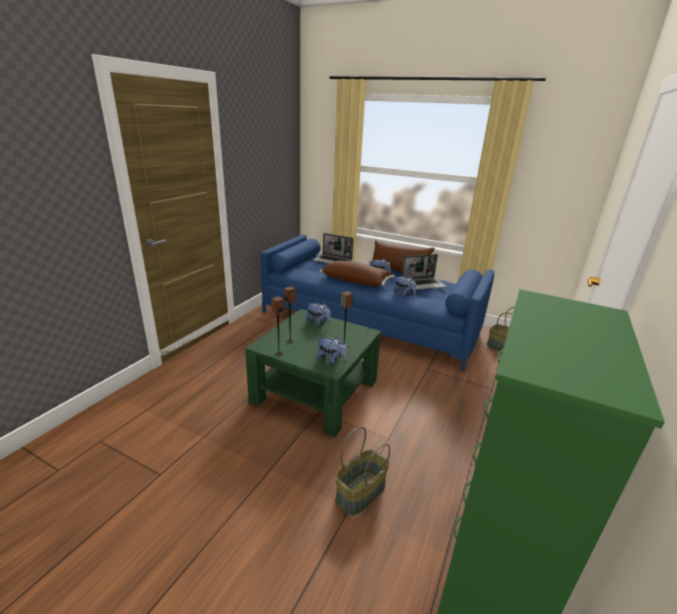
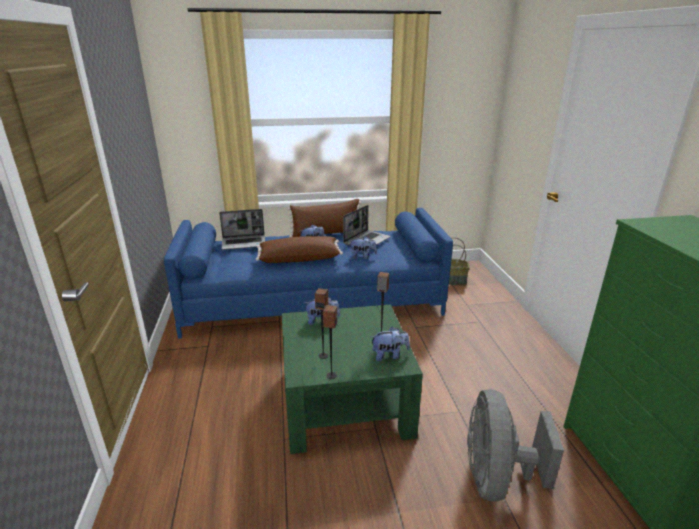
camera: 35 degrees left, 0 degrees up
(361, 493) = (496, 477): basket -> grey fan

